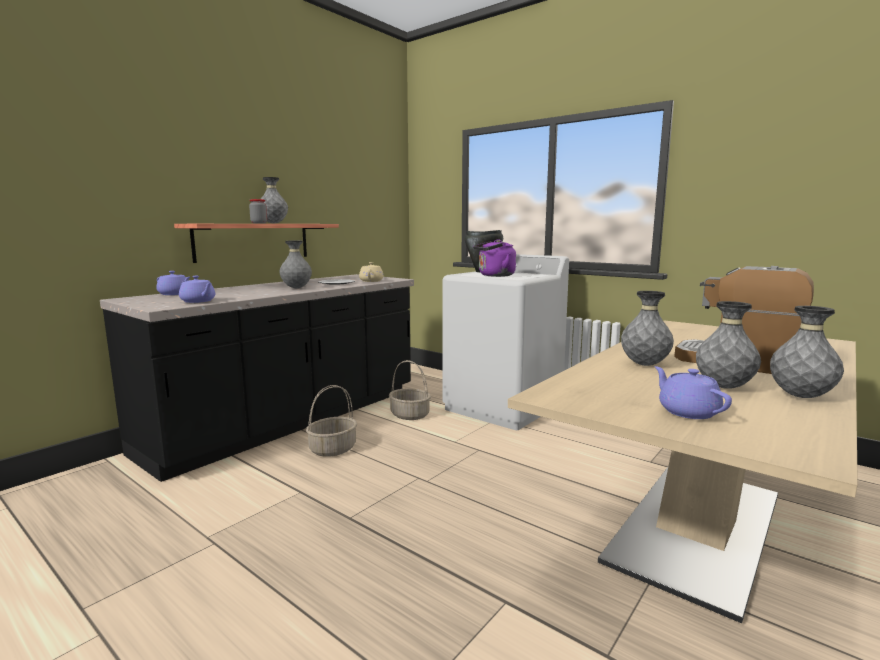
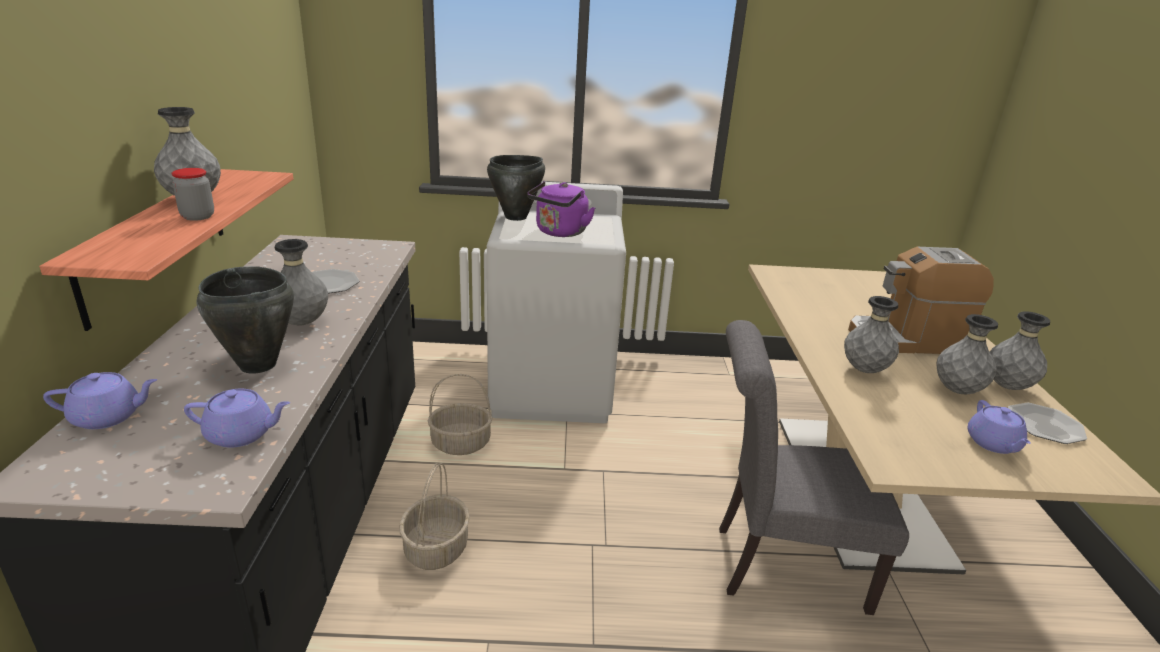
camera: 40 degrees left, 15 degrees up
(250, 292) = (257, 365): none -> black cooking pot
(371, 281) = (368, 263): beige teapot -> none
(541, 538) = (779, 565): none -> grey chair
(687, 411) = (993, 444): purple teapot -> purple teapot turned 120 degrees counterclockwise
(791, 418) = (1044, 425): none -> plate

